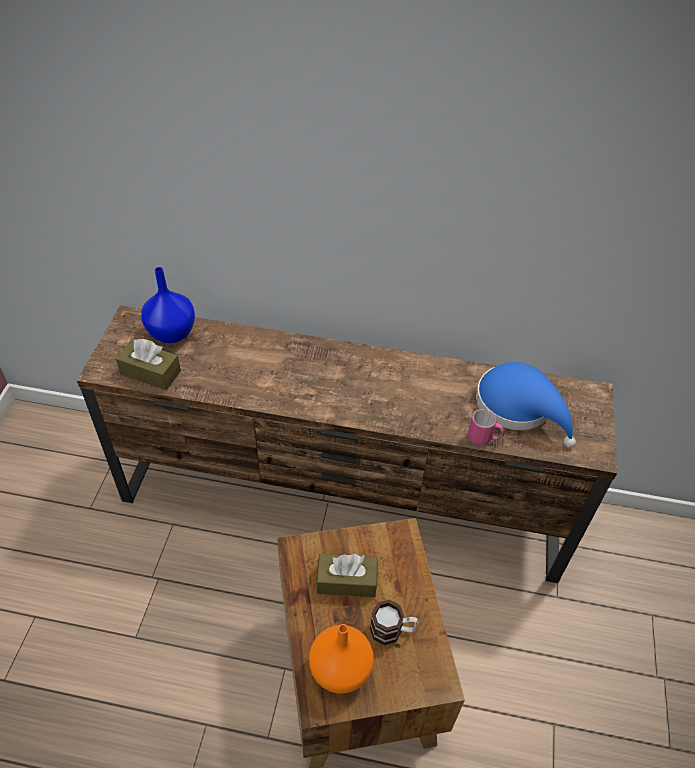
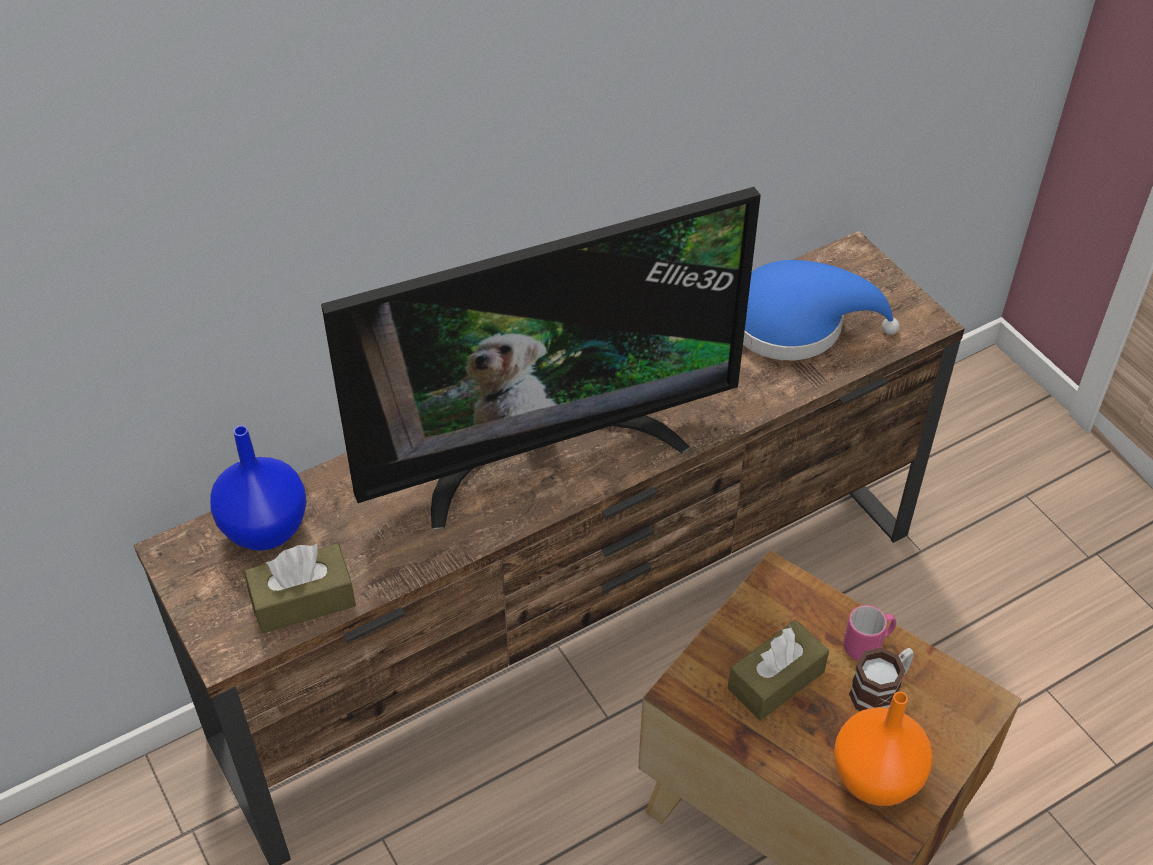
camera: 40 degrees left, 0 degrees up
(322, 383) = (546, 452): none -> television
(483, 438) = (799, 386): pink mug -> pink mug (868, 645)

